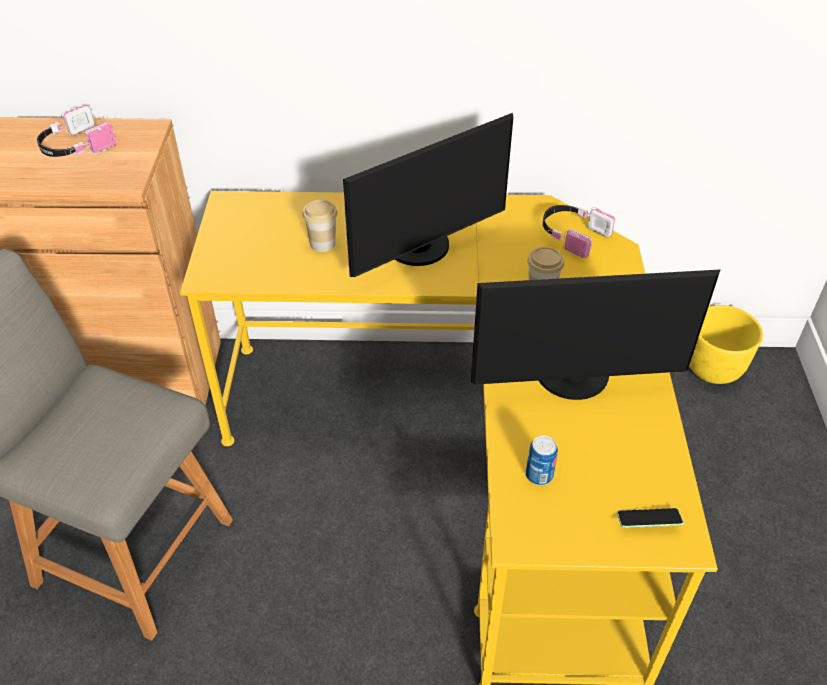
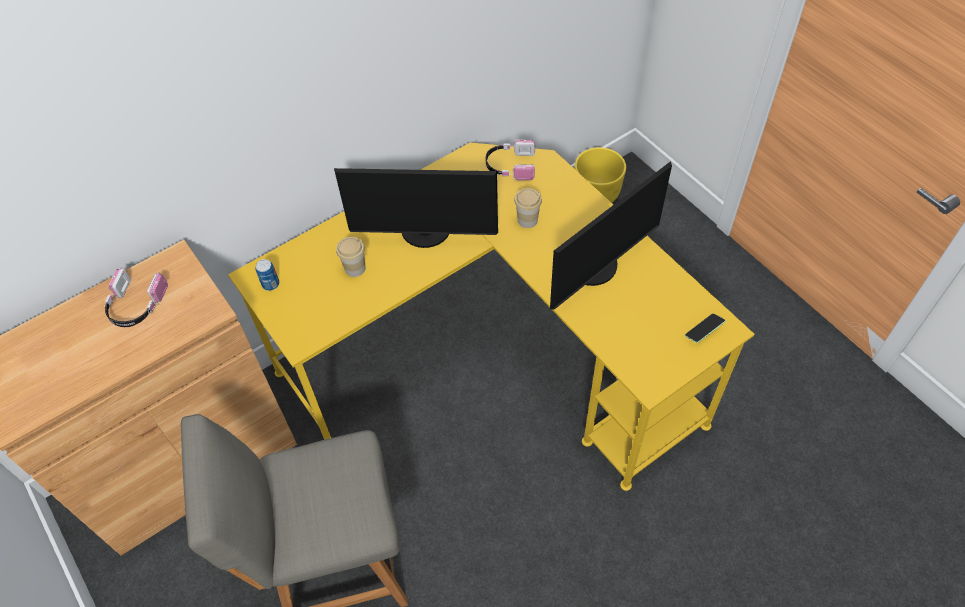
camera: 35 degrees left, 10 degrees up
(422, 249) = (425, 232): monitor -> monitor turned 75 degrees clockwise
(539, 475) = (628, 341): can -> can (270, 284)

